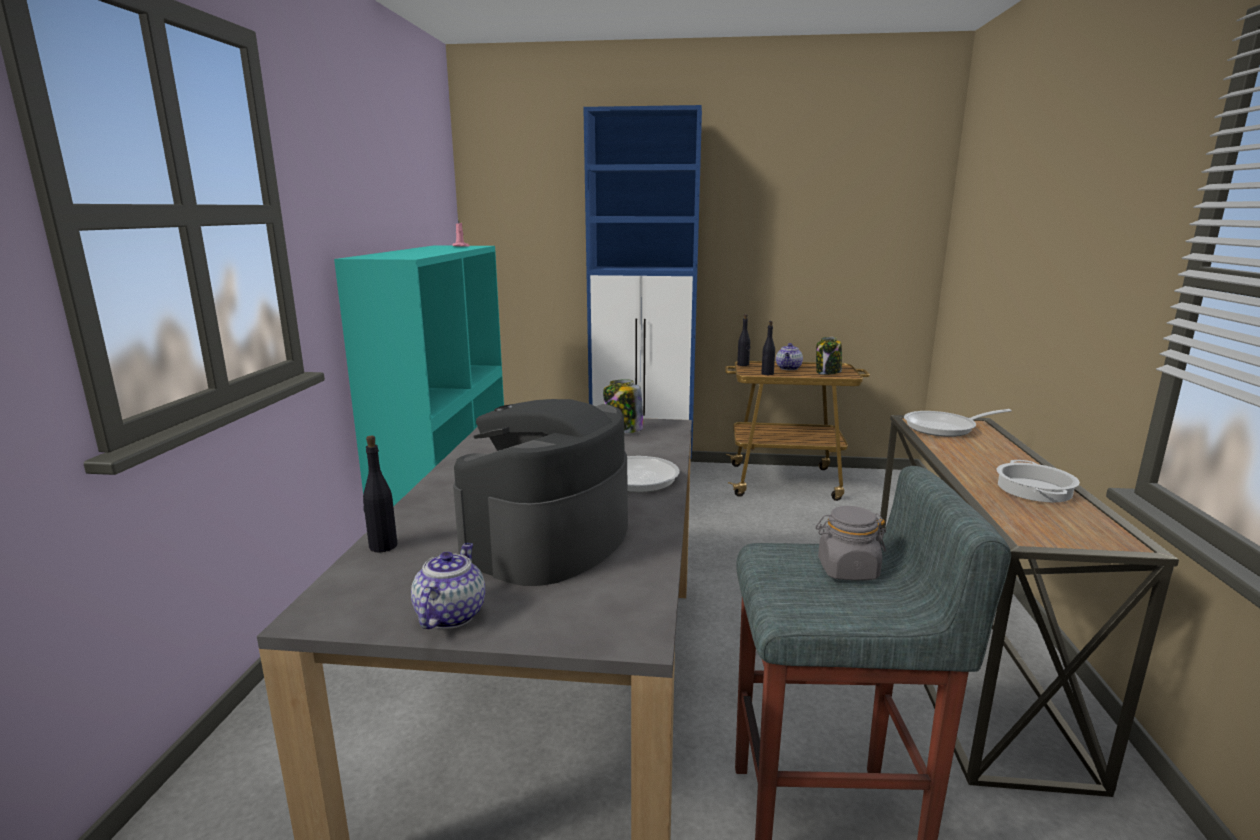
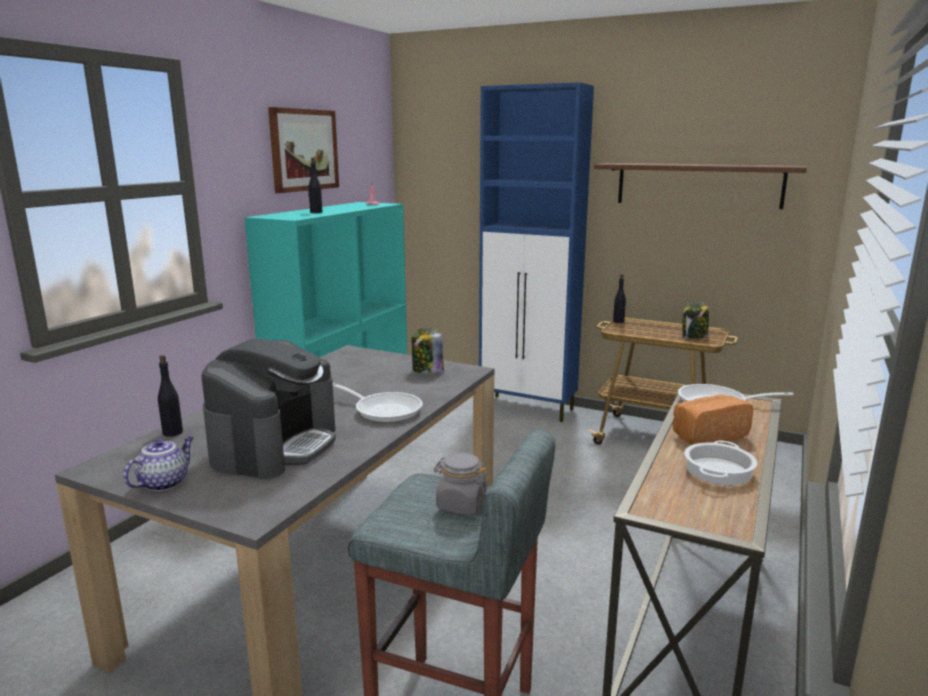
camera: 20 degrees right, 0 degrees up
(382, 176) = (304, 150): none -> picture
(548, 539) = (275, 445): coffee machine -> coffee machine turned 150 degrees clockwise
(767, 374) = (631, 332): black bottle -> black bottle (316, 212)
(788, 368) = (660, 329): teapot -> none
(812, 218) = (698, 185): none -> brown shelf
(978, 458) = (707, 435): none -> bread

